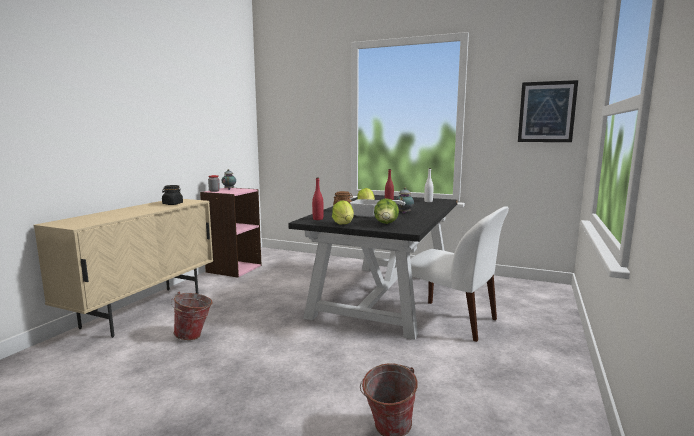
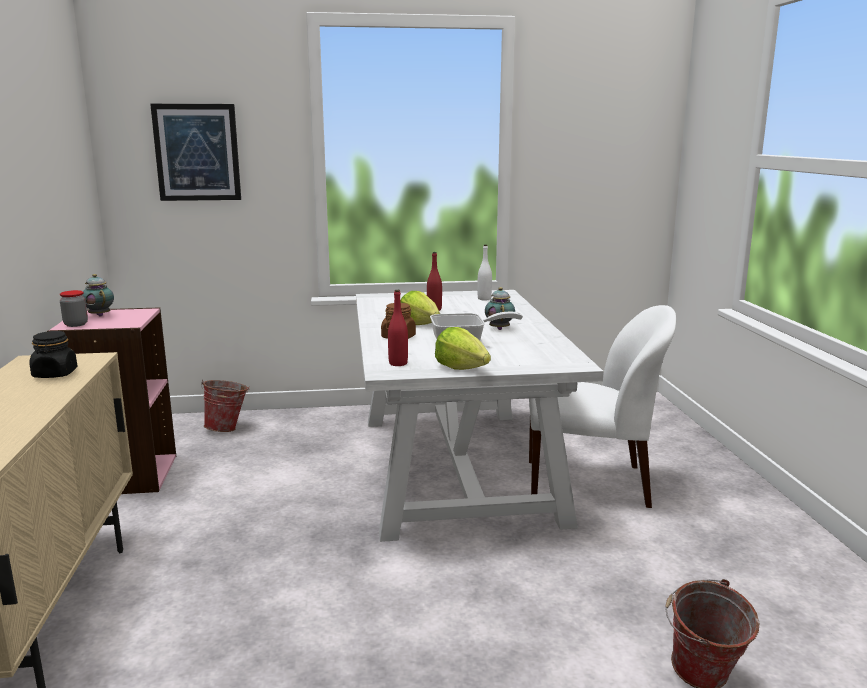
camera: 30 degrees left, 5 degrees up
(194, 336) = (227, 638): bucket -> bucket (228, 429)
(384, 296) = (457, 467): black dining table -> white dining table
(386, 224) = (520, 357): lettuce -> none
(546, 112) = (627, 149): picture -> picture (197, 152)

